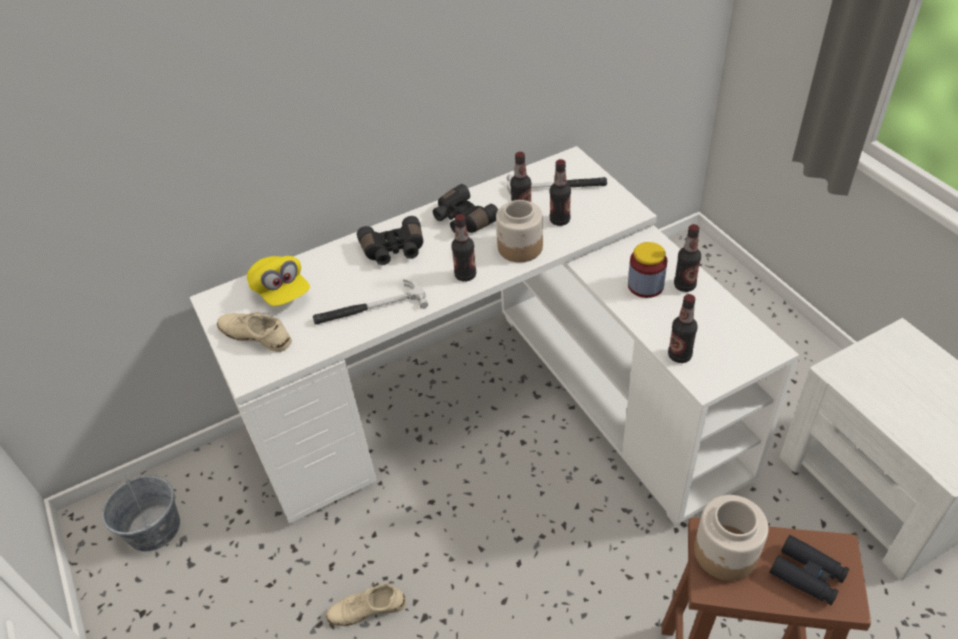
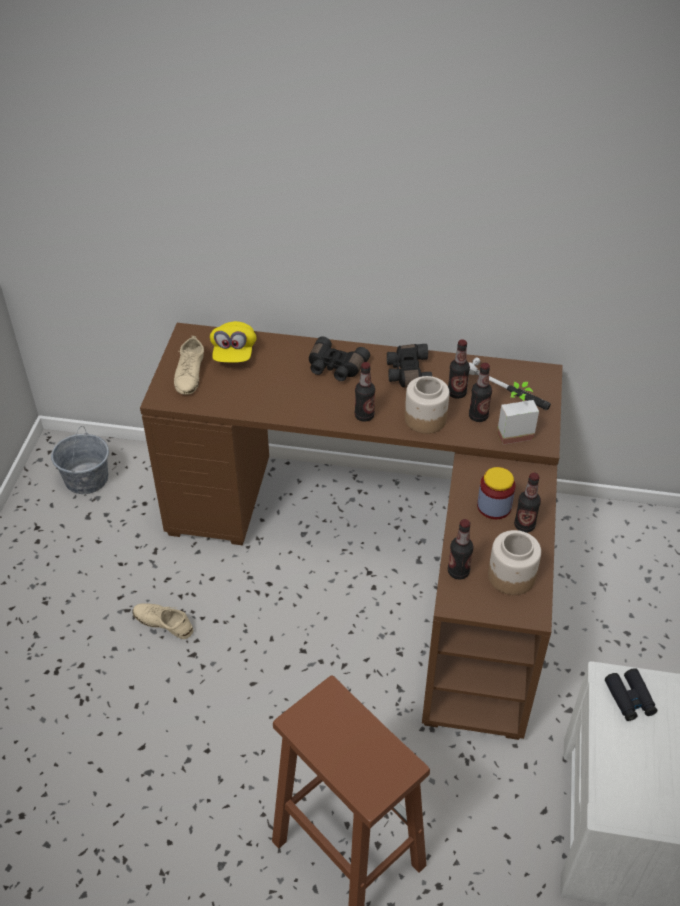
camera: 35 degrees right, 0 degrees up
(255, 335) = (190, 373): beige shoe -> beige shoe turned 150 degrees counterclockwise
(370, 308) = (277, 400): hammer -> none
(501, 405) = (385, 550): white desk -> brown desk
(599, 216) = (512, 431): none -> potted plant
(726, 553) = (328, 711): jar -> jar (511, 576)
(807, 574) = (365, 764): black binoculars -> black binoculars (629, 698)

